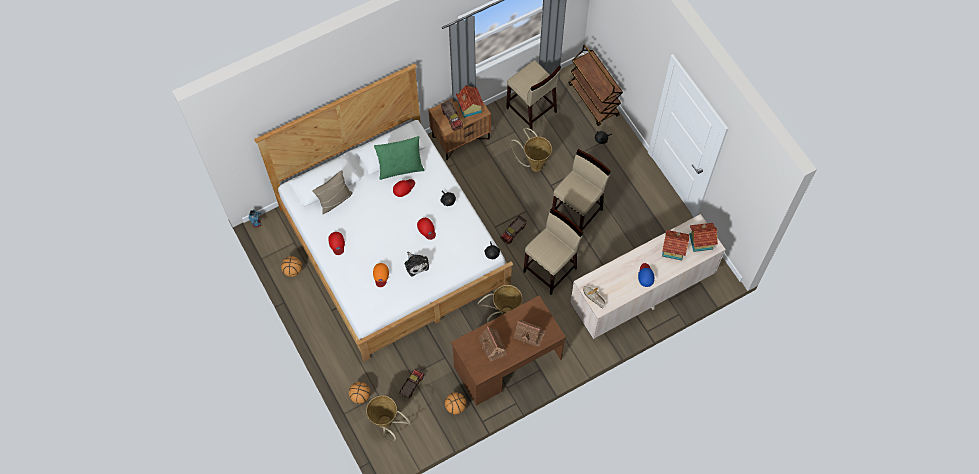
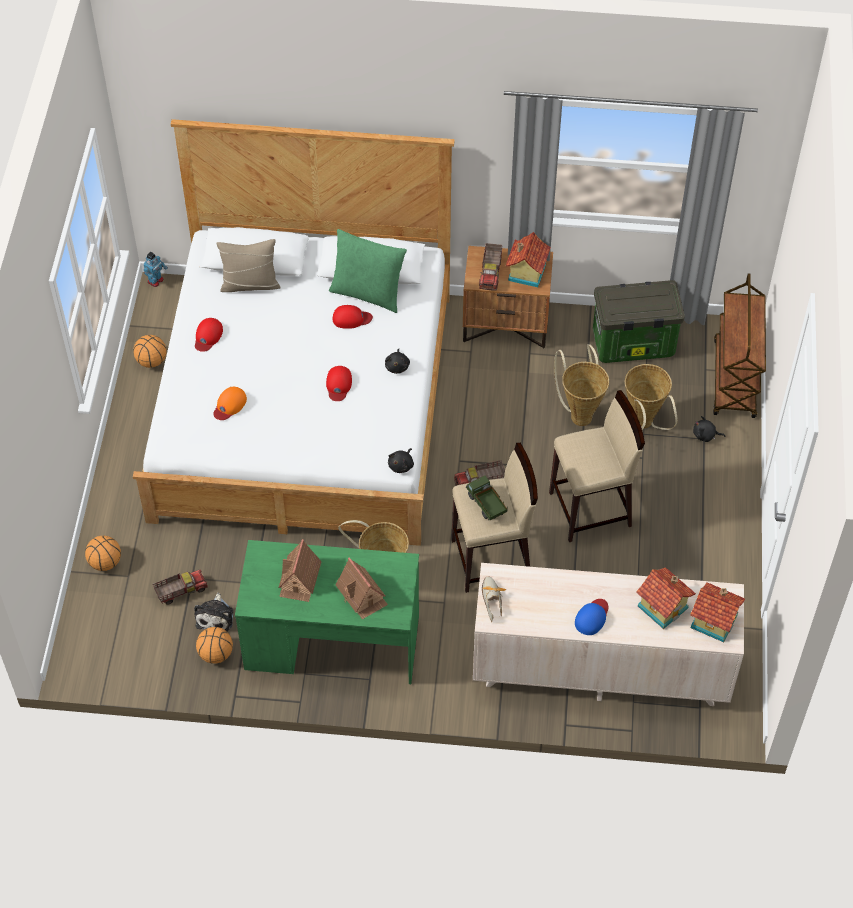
camera: 35 degrees right, 10 degrees down
(387, 425) = (108, 620): basket -> basket (643, 425)
(416, 264) = (287, 419): plush toy -> plush toy (215, 616)
(507, 363) = (332, 643): brown desk -> green desk
(531, 111) = (632, 345): beige stool -> storage box
(549, 248) = (486, 505): none -> toy truck

